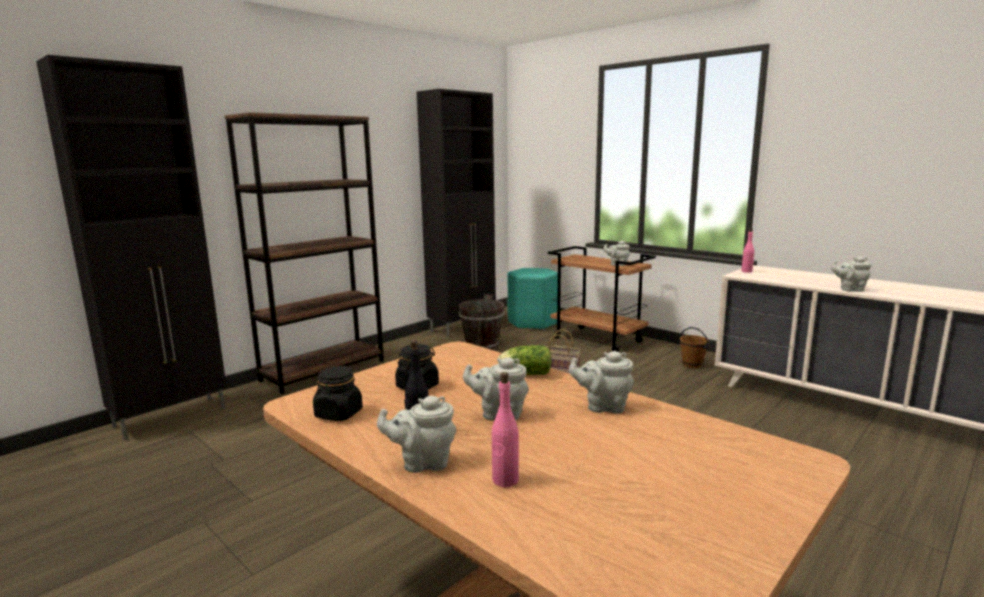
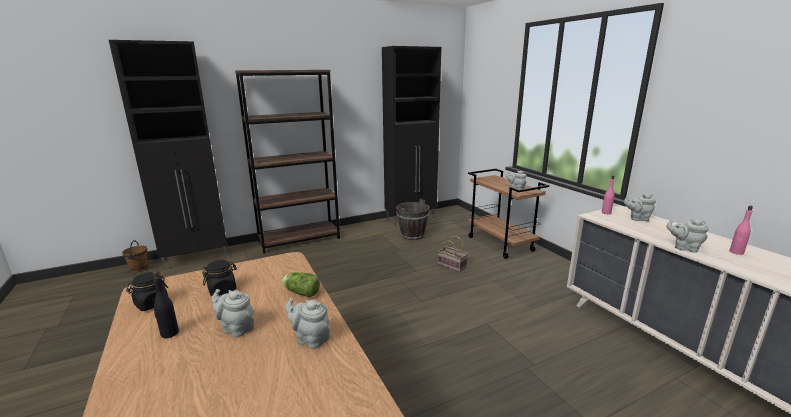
camera: 20 degrees right, 5 degrees up
(422, 463) = (138, 361): grey teapot -> grey teapot (637, 219)
(505, 480) = (160, 394): pink bottle -> pink bottle (736, 252)
(533, 323) = (463, 222): turquoise stool -> none
(692, 365) = (561, 280): brown bucket -> brown bucket (139, 269)

